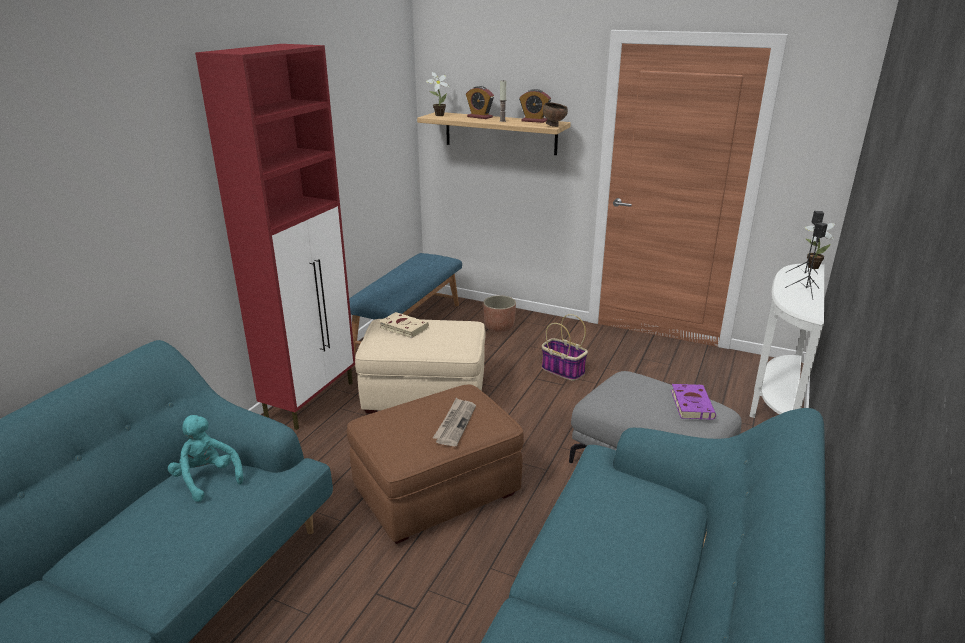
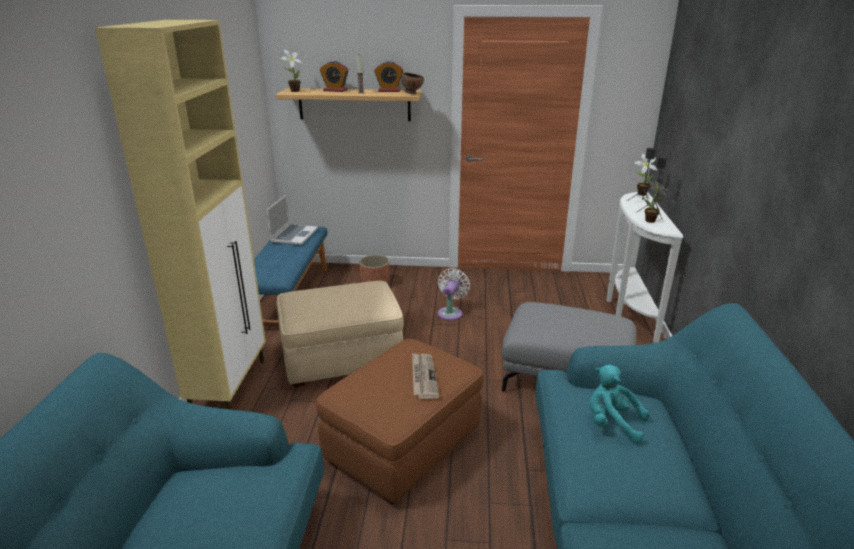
camera: 20 degrees left, 0 degrees up
(207, 479) = (206, 491): turquoise plush toy -> turquoise plush toy (612, 423)
(312, 400) = (230, 386): red cabinet -> beige cabinet
(402, 327) = (315, 297): beige book -> none
(423, 264) = (294, 235): none -> laptop
(562, 370) = (451, 312): basket -> white fan
(691, 404) = (599, 319): purple book -> none
(795, 300) = (651, 221): none -> potted plant

